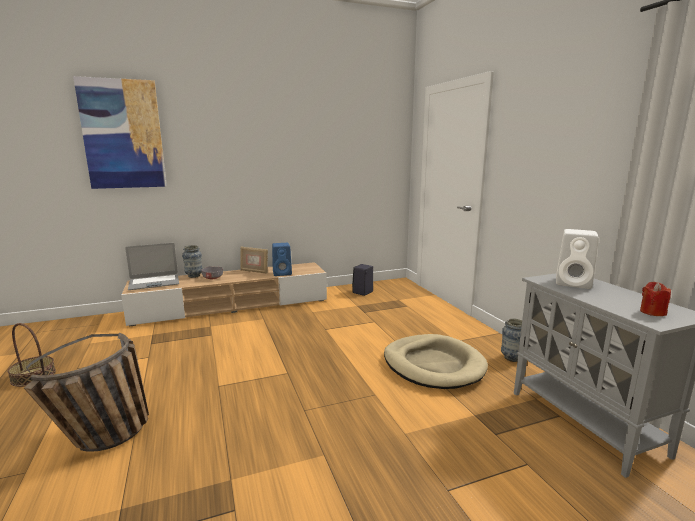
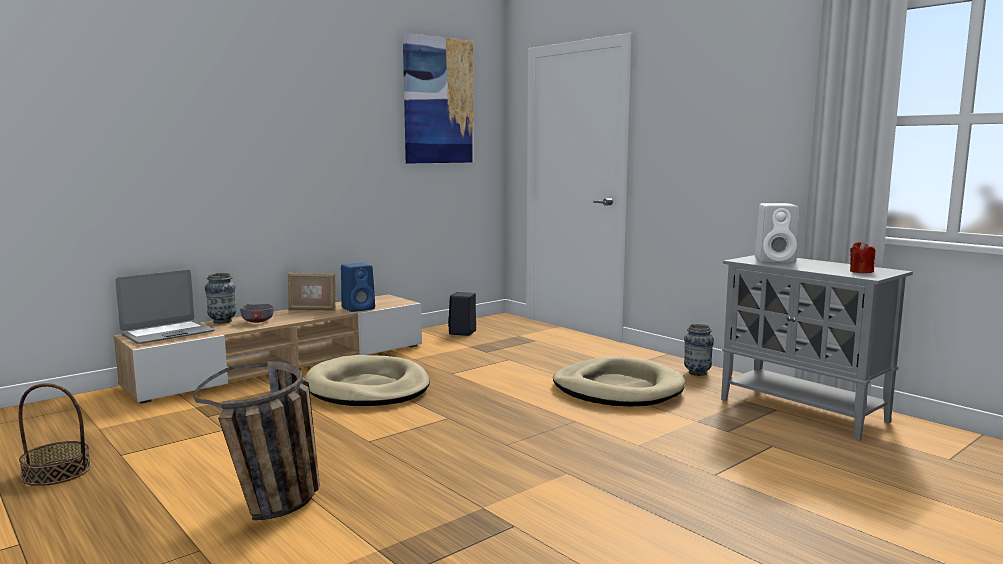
camera: 20 degrees left, 5 degrees down
(123, 134) = (116, 99): picture -> picture (438, 101)
(261, 334) = (368, 388): none -> beige dog bed

